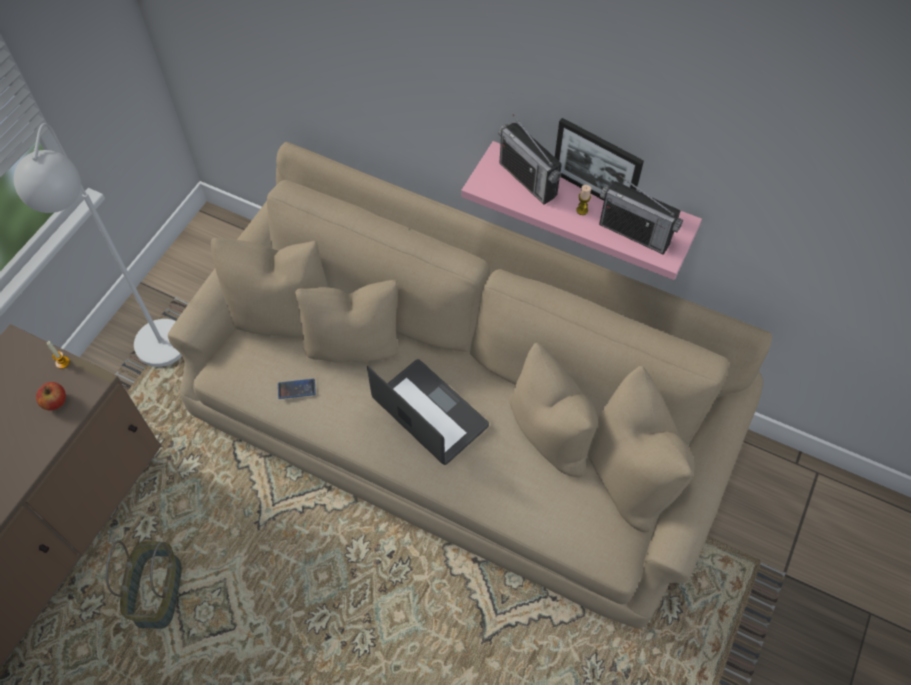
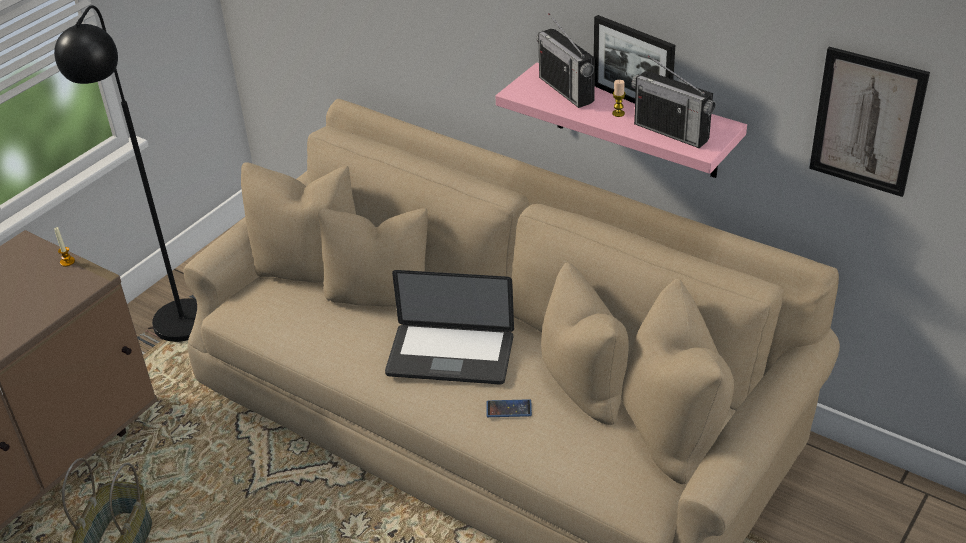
camera: 10 degrees right, 20 degrees down
(55, 402) = (50, 292): apple -> none
(161, 359) = (179, 335): white floor lamp -> black floor lamp
(296, 389) = (308, 327): phone -> phone (509, 409)
(430, 413) = (450, 356): laptop -> laptop turned 135 degrees clockwise
(821, 234) = (867, 122): none -> picture

